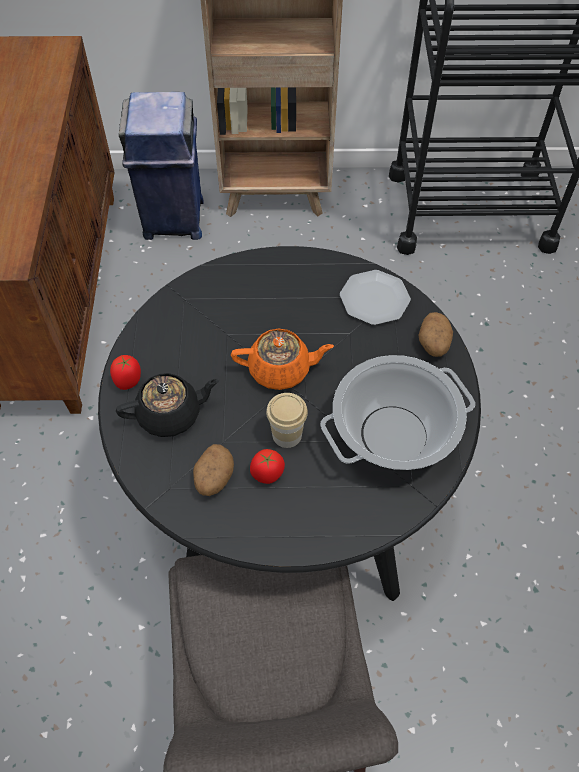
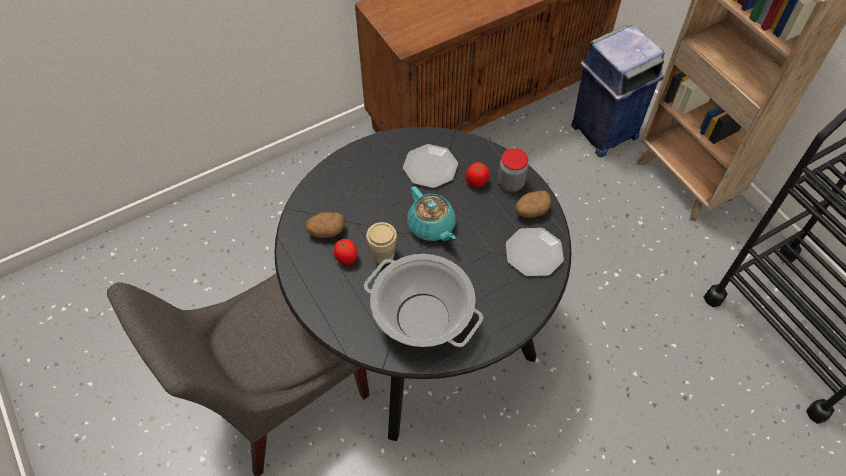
camera: 60 degrees right, 0 degrees up
(129, 381) = (367, 151): tomato -> tomato (476, 182)
(171, 414) = (358, 185): black teapot -> none
(199, 332) = (429, 167): none -> plate
(275, 273) = (511, 183): none -> jar
(281, 369) = (432, 226): orange teapot -> turquoise teapot
(433, 344) = (519, 309): potato -> potato (531, 211)

